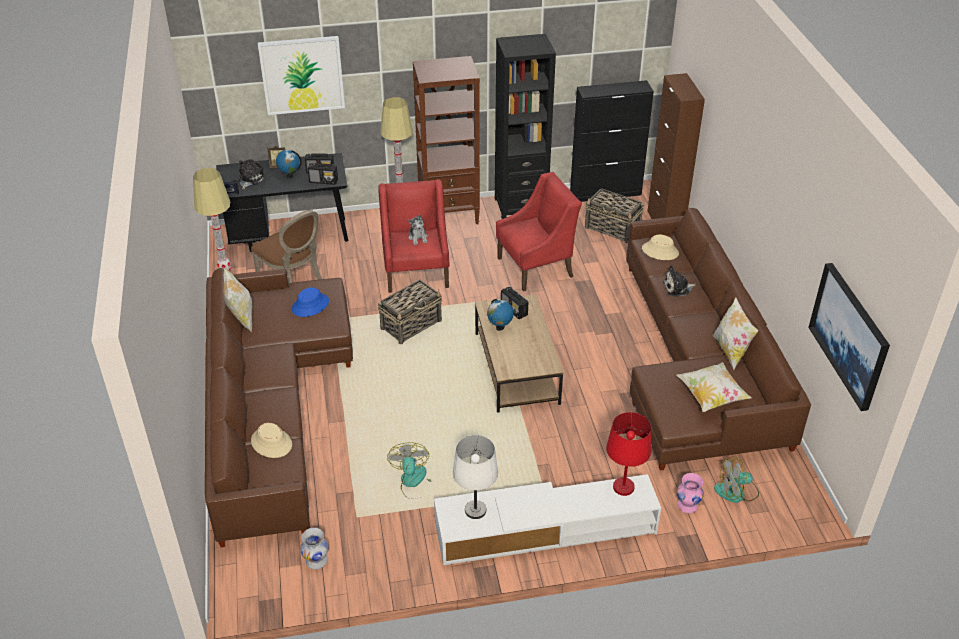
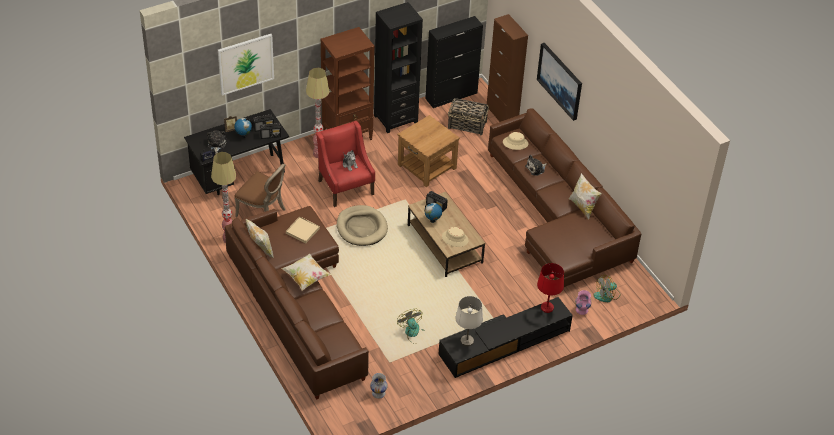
camera: 20 degrees left, 5 degrees up
(271, 442) = (329, 328): beige hat -> beige hat (455, 238)
(310, 305) = (302, 231): blue hat -> beige tray
(412, 324) = (361, 227): basket -> beige dog bed
(536, 267) = (427, 166): red armchair -> brown side table
(545, 528) = (504, 343): white tv stand -> black tv stand
(711, 396) = (581, 240): pillow -> pillow (306, 277)
(850, 335) = (661, 192): picture -> picture (560, 80)

